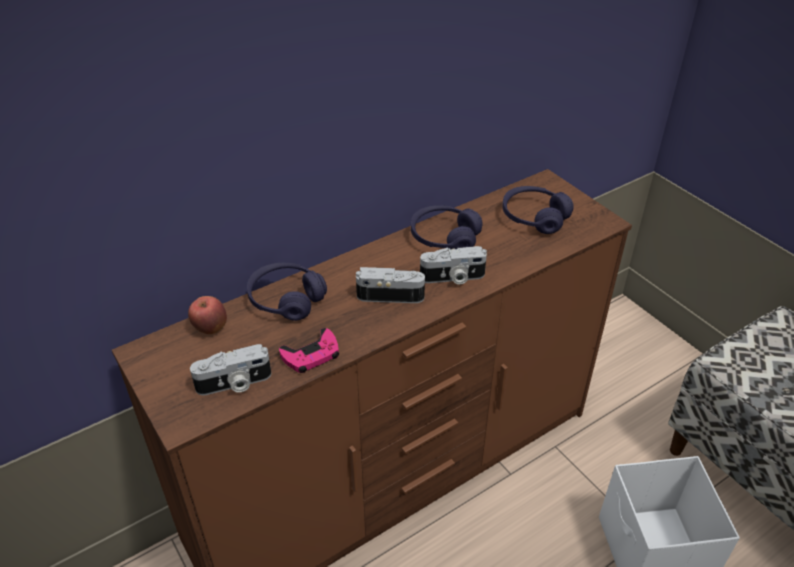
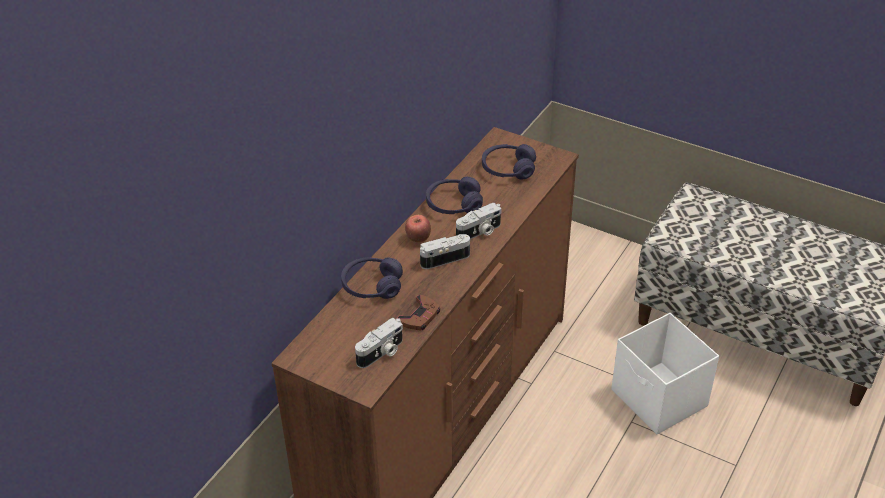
camera: 25 degrees left, 0 degrees up
(210, 328) = (333, 324): apple -> apple (418, 239)
(311, 355) = (420, 316): pink game controller -> brown game controller

